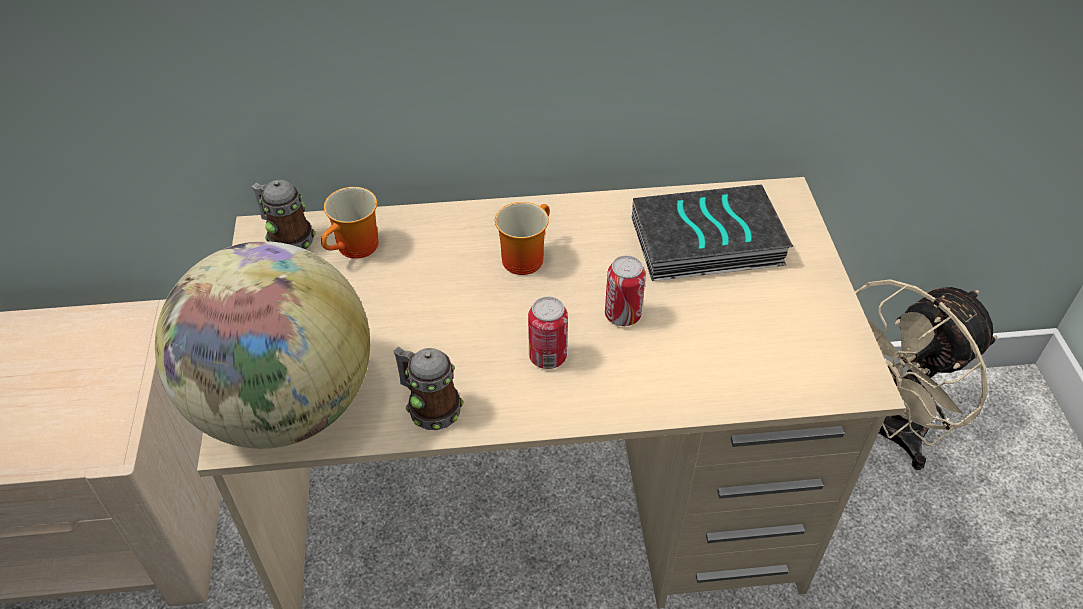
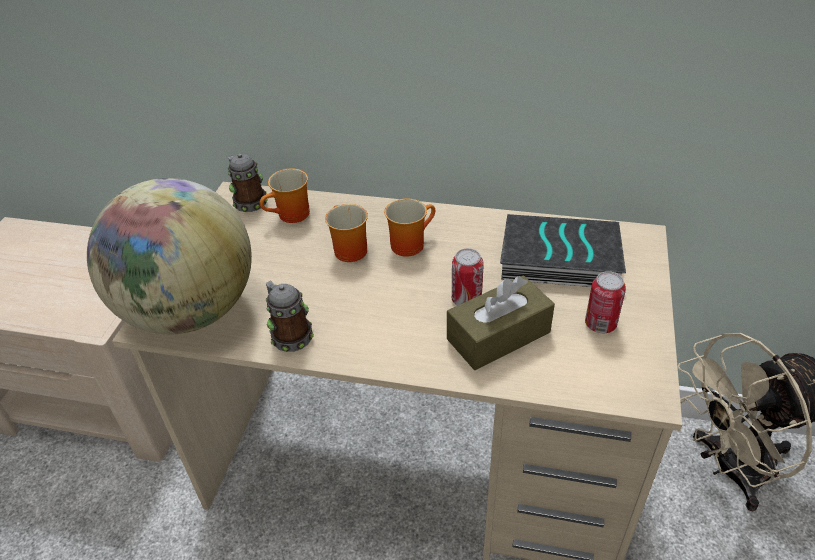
camera: 20 degrees right, 5 degrees down
(449, 280) = (346, 250): none -> mug
(547, 357) = (393, 318): can -> can (600, 324)
(677, 351) = (498, 335): none -> brown tissue box

